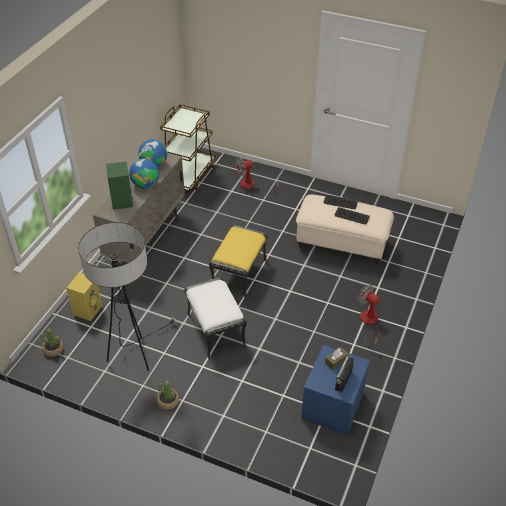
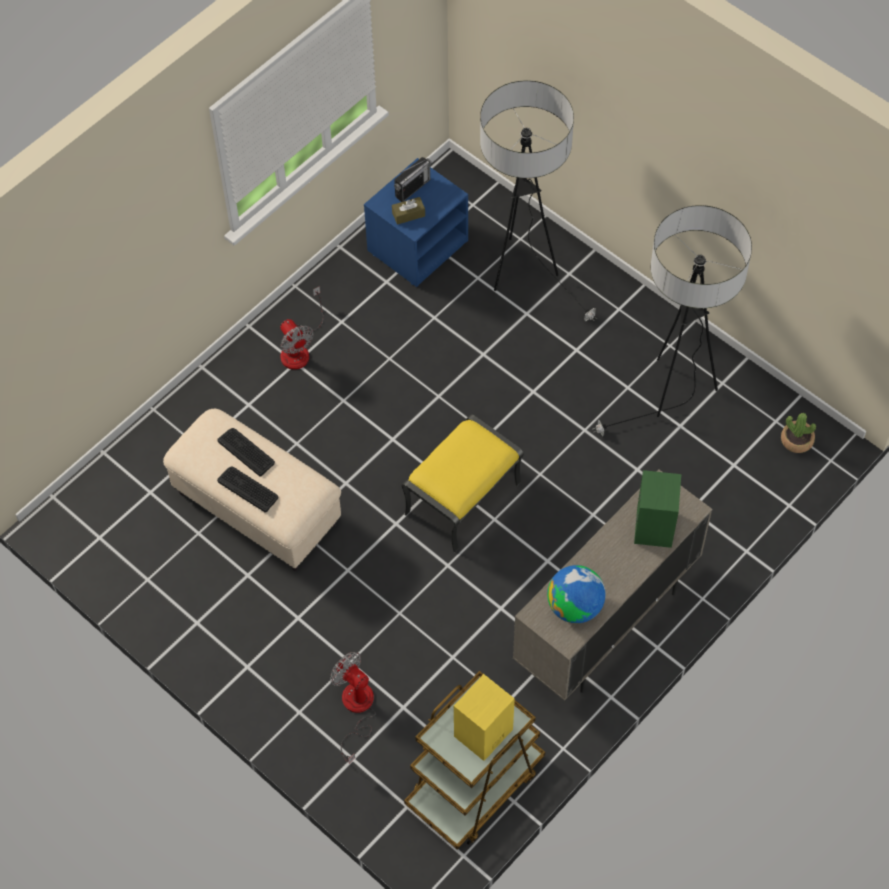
camera: 160 degrees left, 15 degrees up
(87, 309) = (735, 499): yellow speaker -> yellow speaker (483, 734)
(145, 185) = (602, 556): globe -> none
(168, 401) = (639, 313): potted plant -> none
(215, 329) = (538, 404): white ottoman -> none
(251, 186) = (356, 709): fan -> fan turned 135 degrees counterclockwise
(253, 407) = (524, 273): none -> floor lamp

